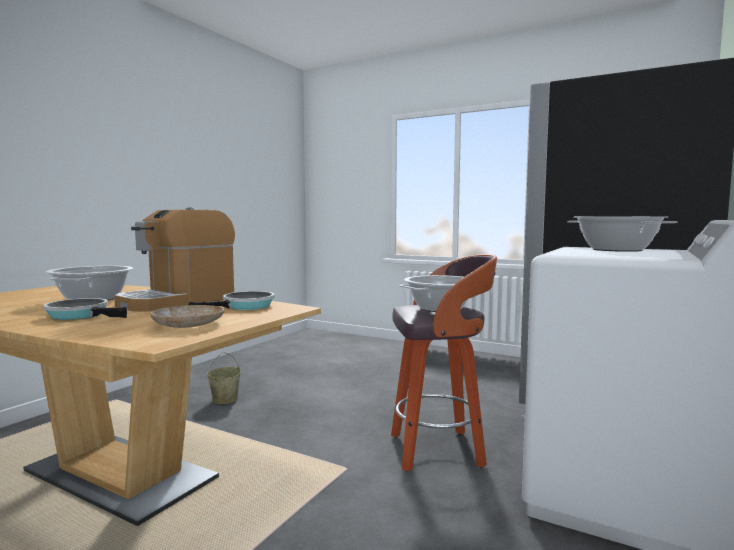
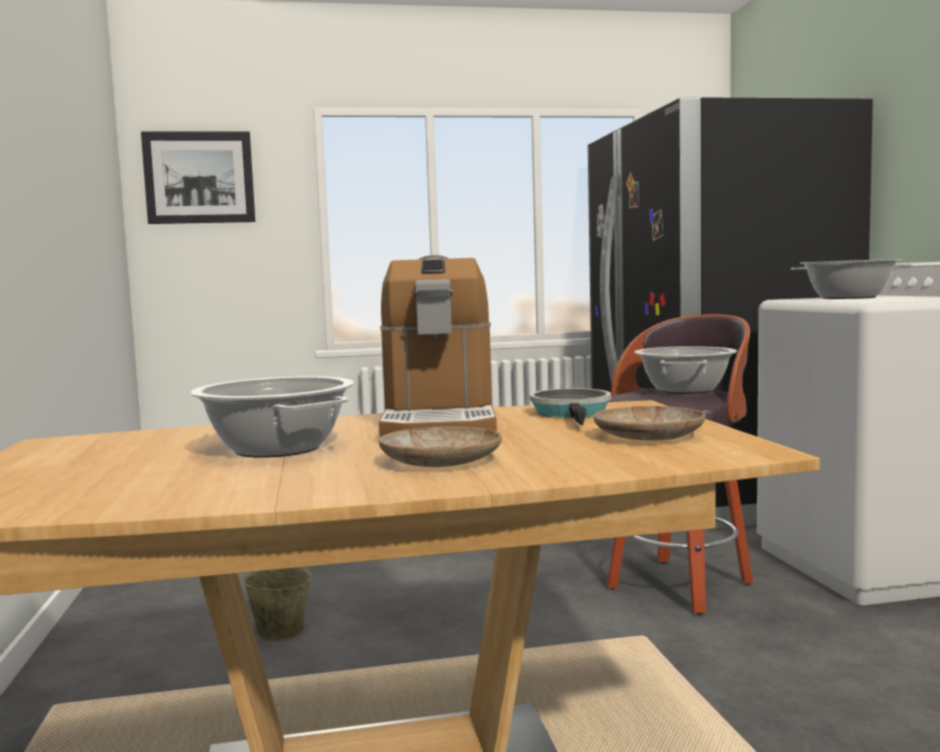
camera: 40 degrees left, 0 degrees up
(81, 315) = (440, 461): frying pan -> beige plate
(336, 160) = (199, 177): none -> picture

